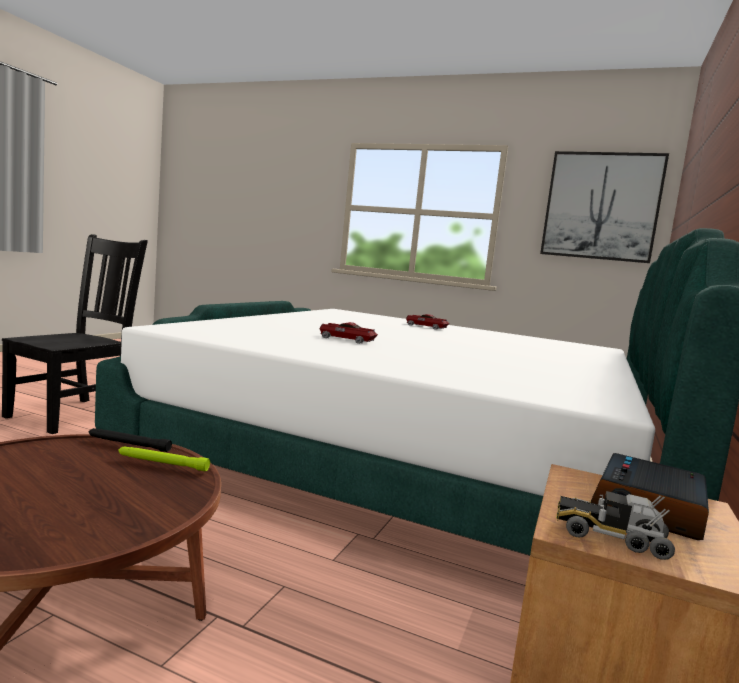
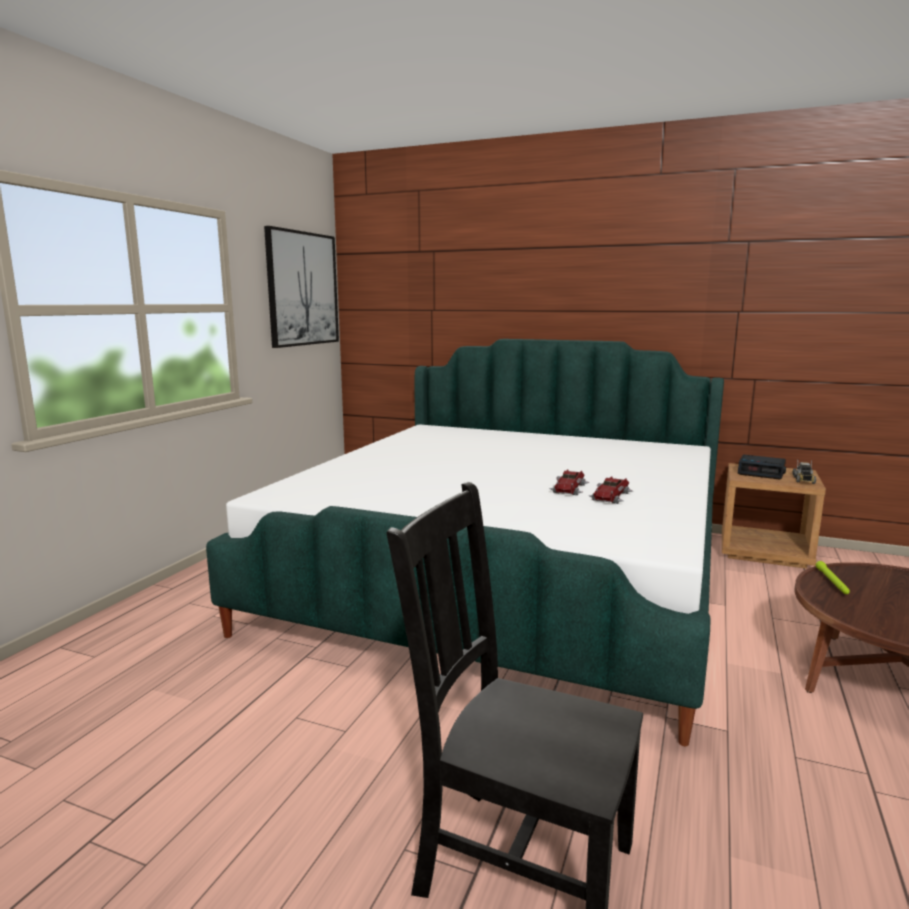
camera: 90 degrees left, 5 degrees up
(128, 444) = (824, 599): black flashlight -> none
(425, 327) = (388, 465): toy car -> toy car (611, 496)

